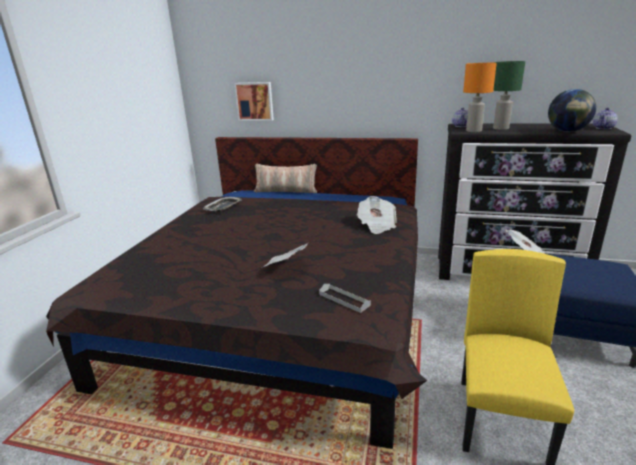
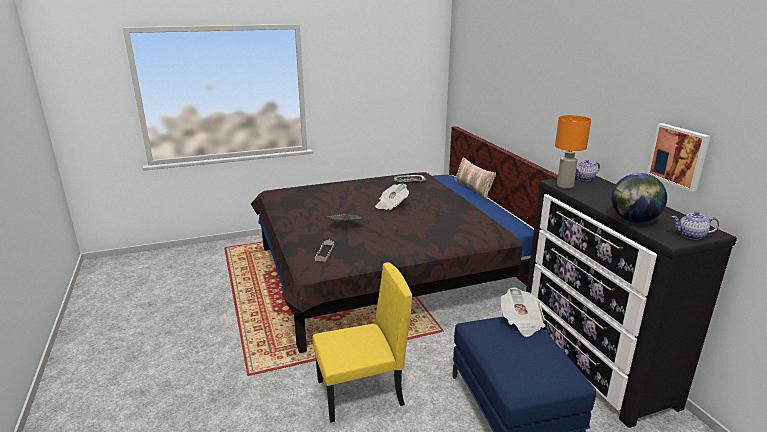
camera: 55 degrees right, 0 degrees up
(254, 101) = (479, 103): picture -> picture (679, 156)
(376, 225) = (448, 235): newspaper -> newspaper (391, 205)
(500, 128) = (597, 194): green table lamp -> none

